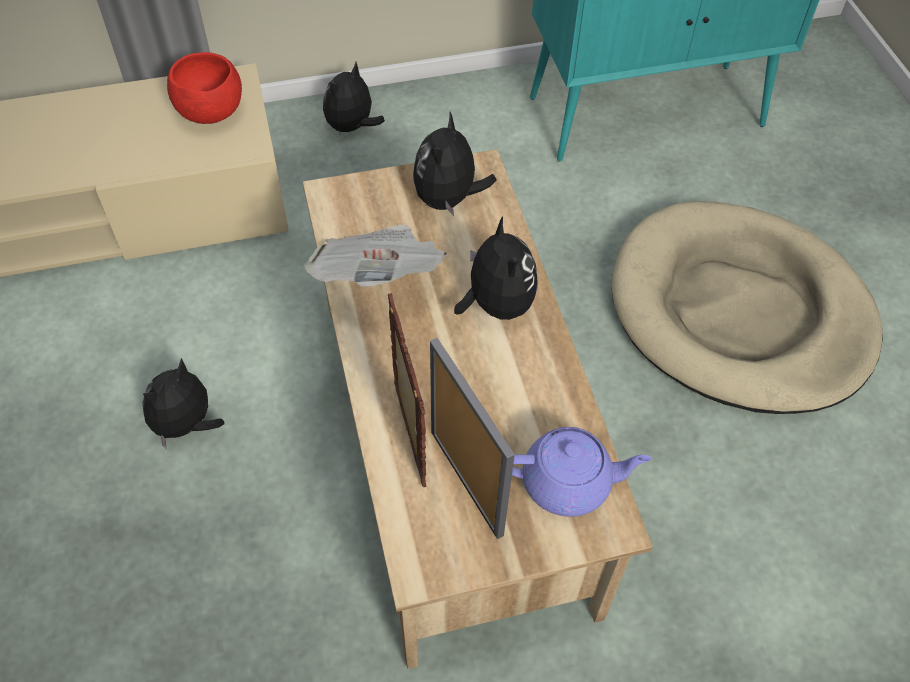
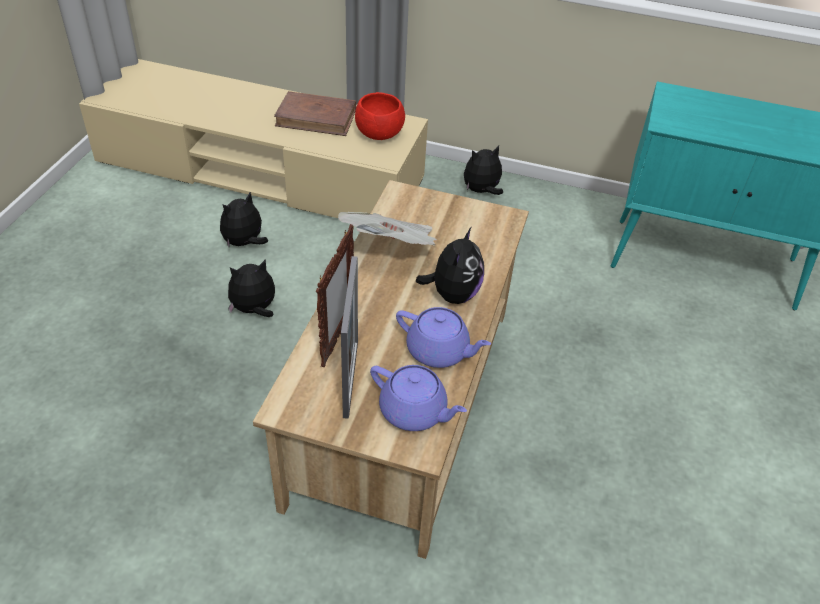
camera: 30 degrees right, 10 degrees down
(108, 122) = (316, 118): none -> brown book
(448, 200) = (471, 225): plush toy -> plush toy (244, 243)
(537, 389) = (439, 351): none -> purple teapot
(739, 313) = (678, 421): beige dog bed -> none

